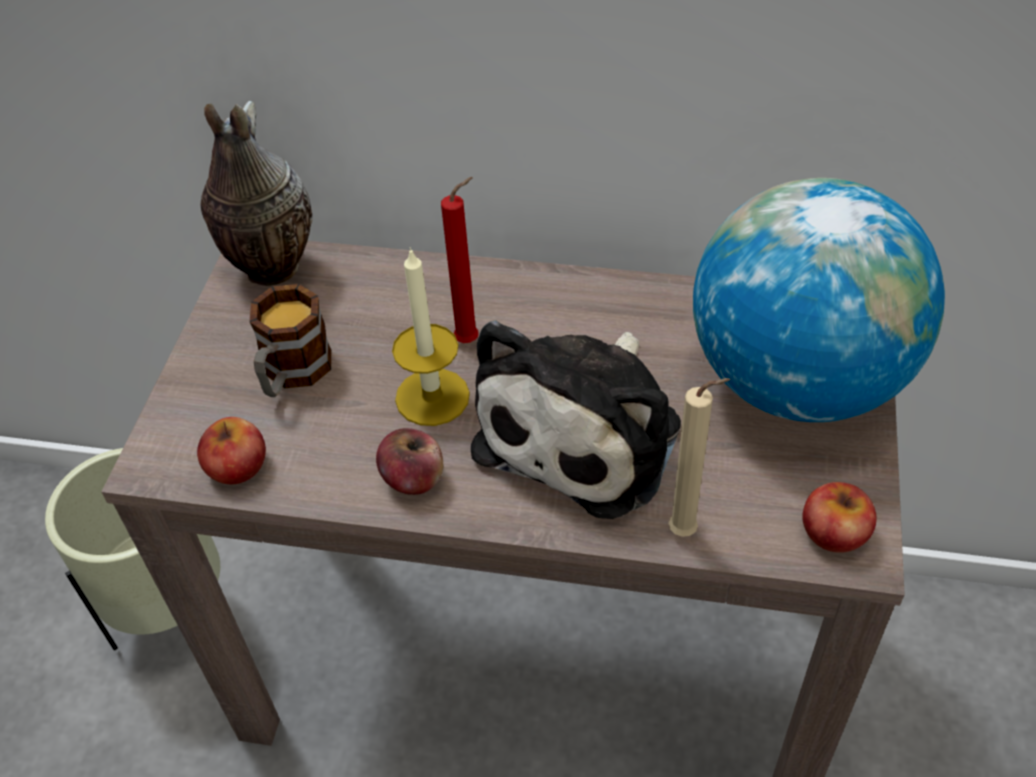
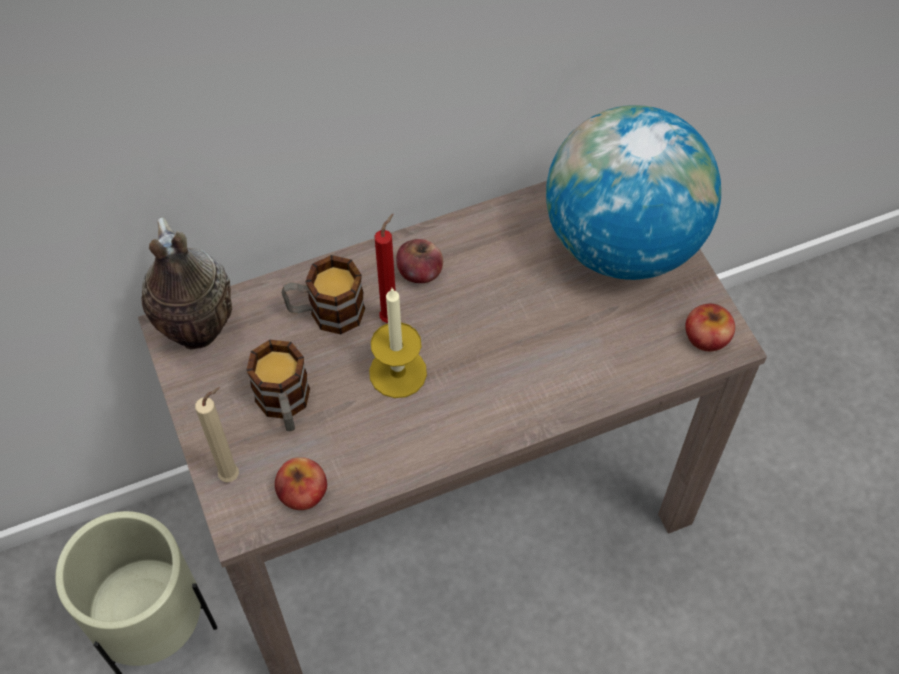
camera: 35 degrees left, 10 degrees up
(407, 306) = (326, 312): none -> mug
(413, 478) = (430, 437): apple -> apple (420, 272)
(586, 431) = (517, 345): plush toy -> none
(687, 532) = (624, 381): beige candle -> beige candle (233, 475)

